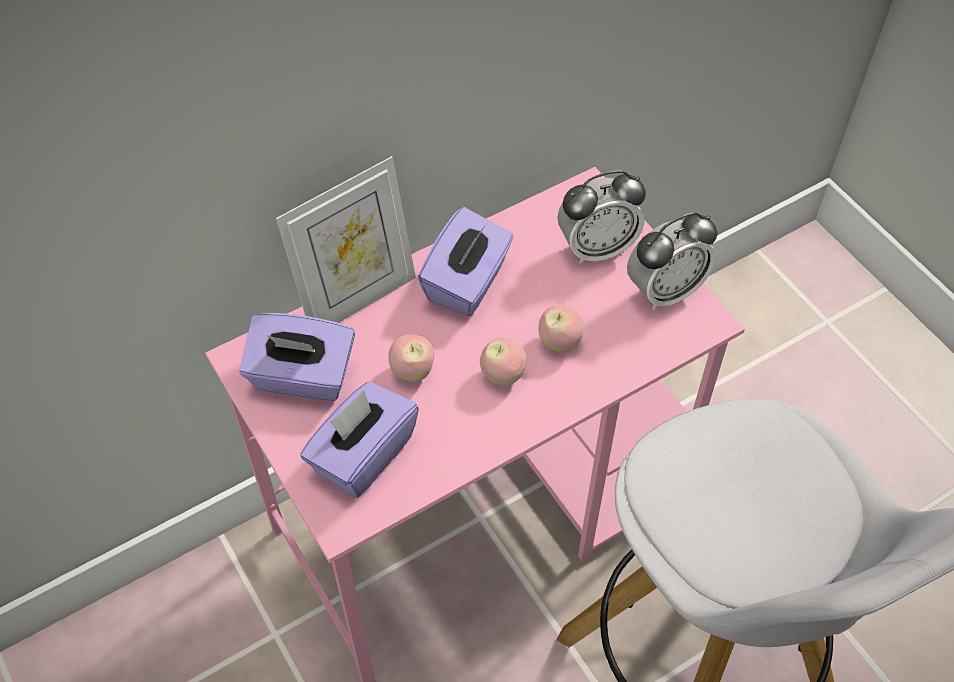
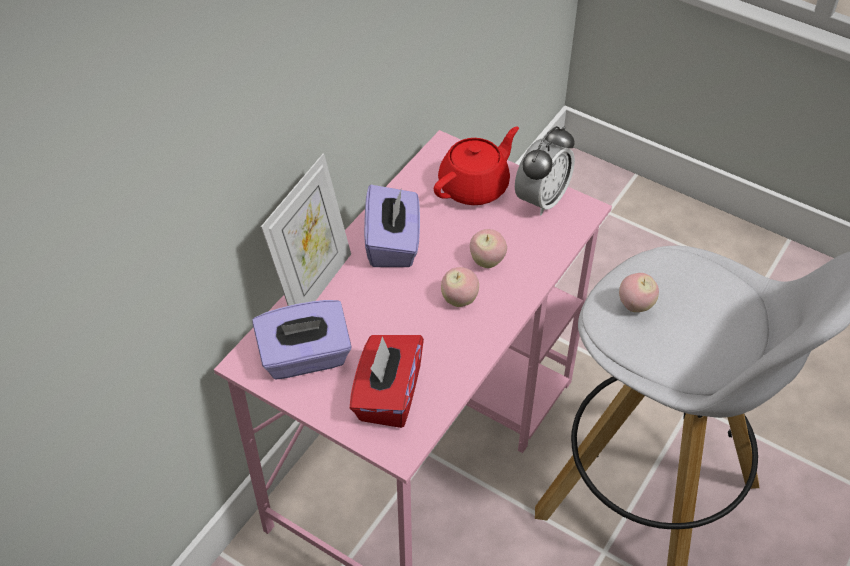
camera: 25 degrees left, 5 degrees down
(362, 455) = (387, 395): purple tissue box -> red tissue box
(412, 371) = (389, 322): apple -> apple (635, 305)
(596, 248) = (475, 186): alarm clock -> red teapot

